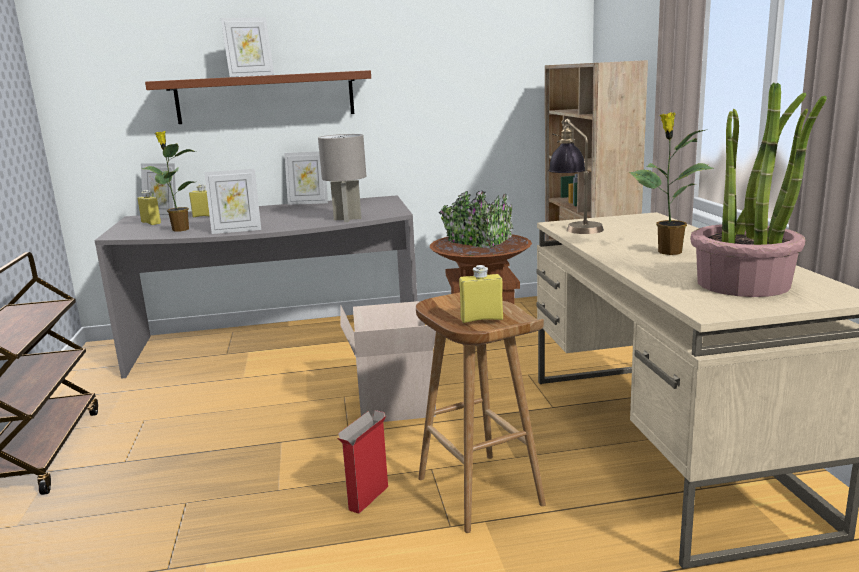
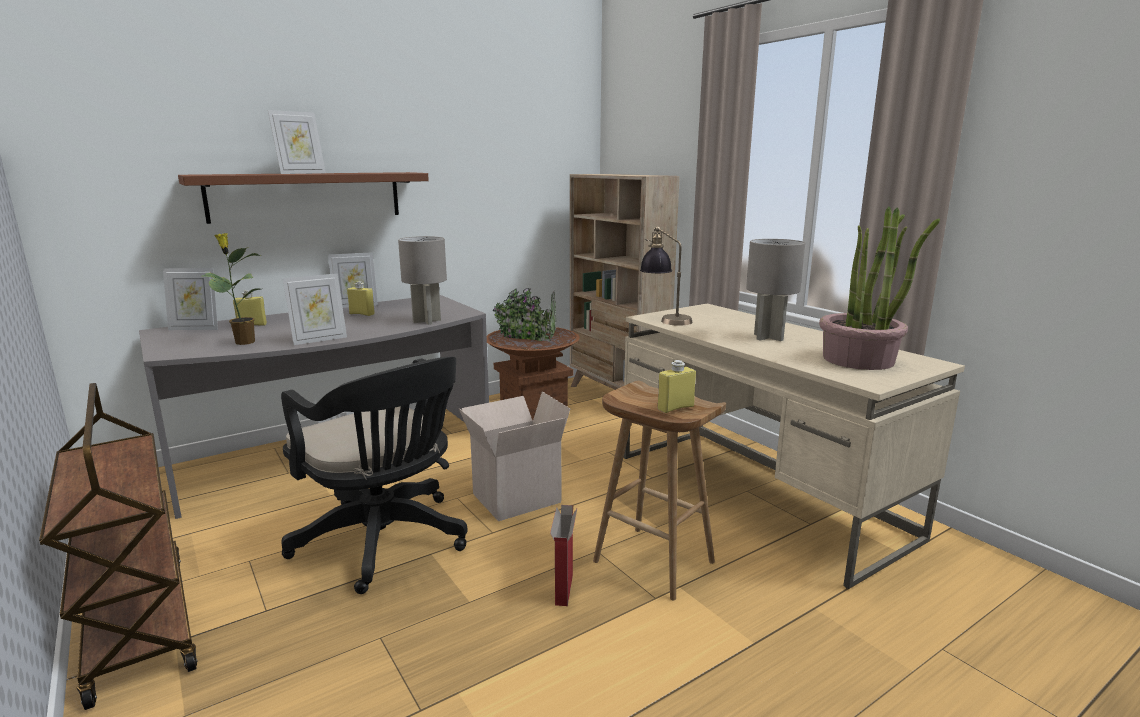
camera: 25 degrees left, 0 degrees up
(151, 223) = (191, 336): yellow bottle -> yellow bottle (362, 314)
(253, 425) = (386, 543): none -> black office chair
(668, 252) = (769, 337): potted plant -> grey table lamp

